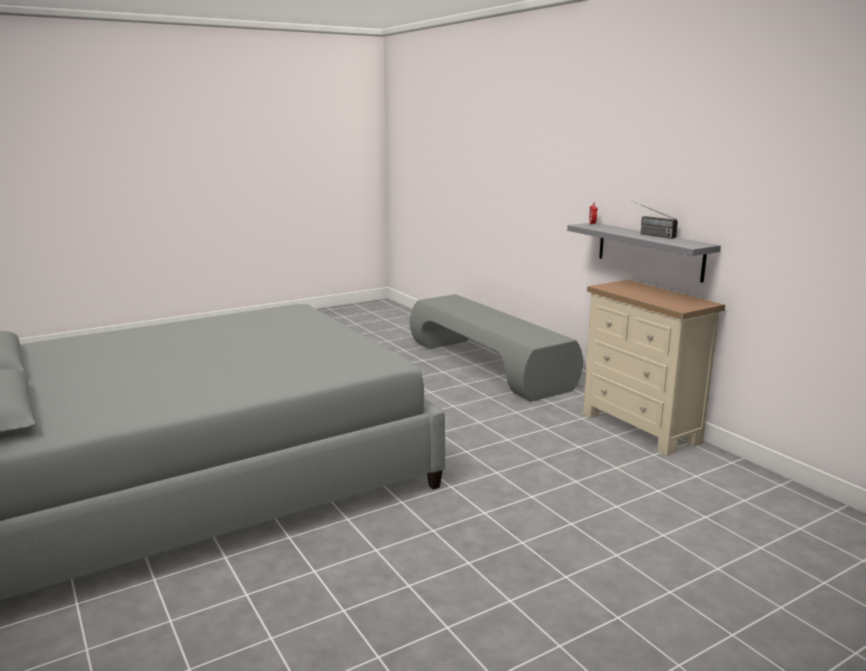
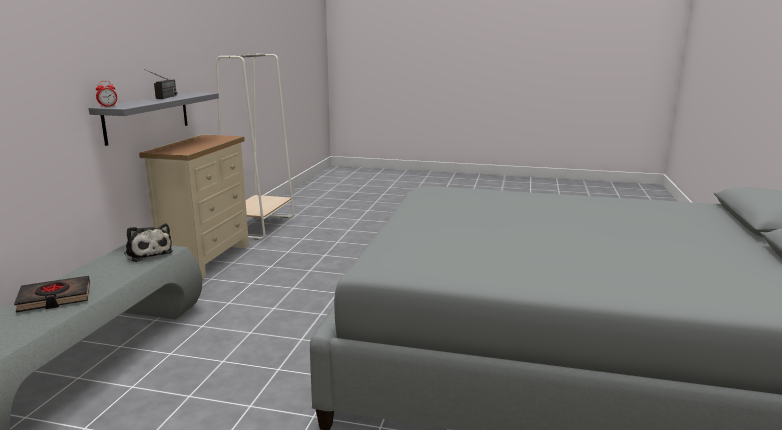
camera: 135 degrees left, 0 degrees up
(490, 317) = (55, 298): none -> black book
(535, 339) = (148, 253): none -> plush toy
(747, 483) = (260, 226): none -> clothes rack

